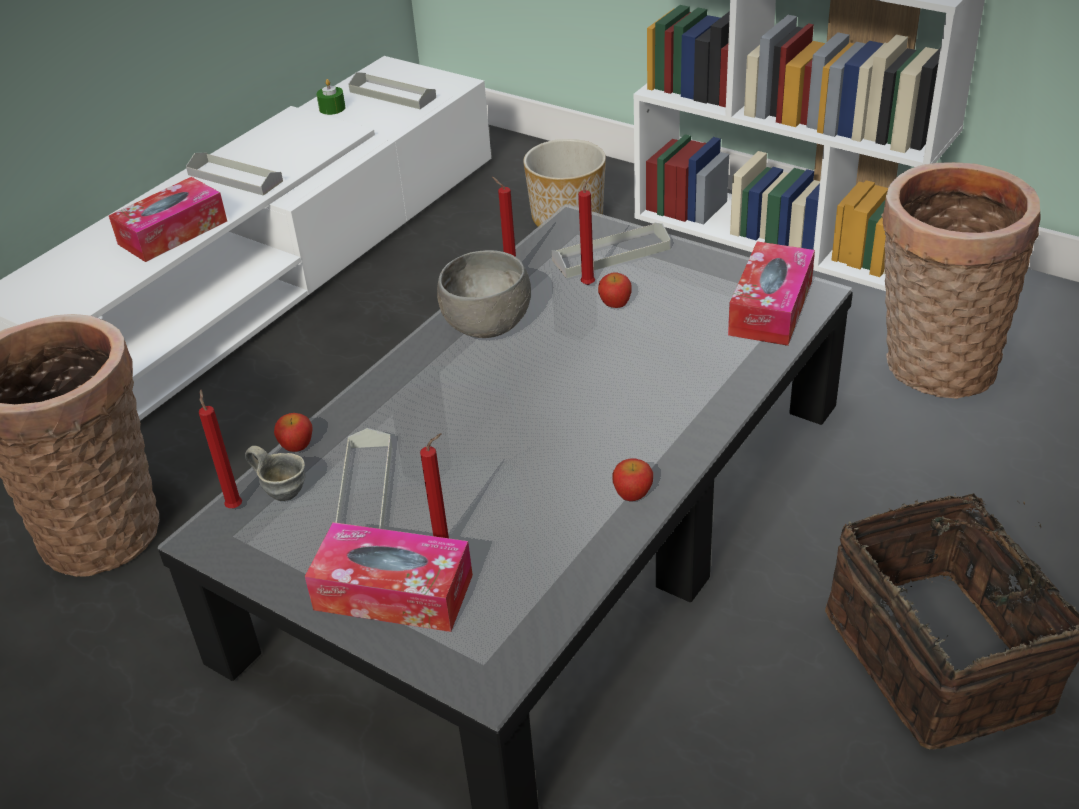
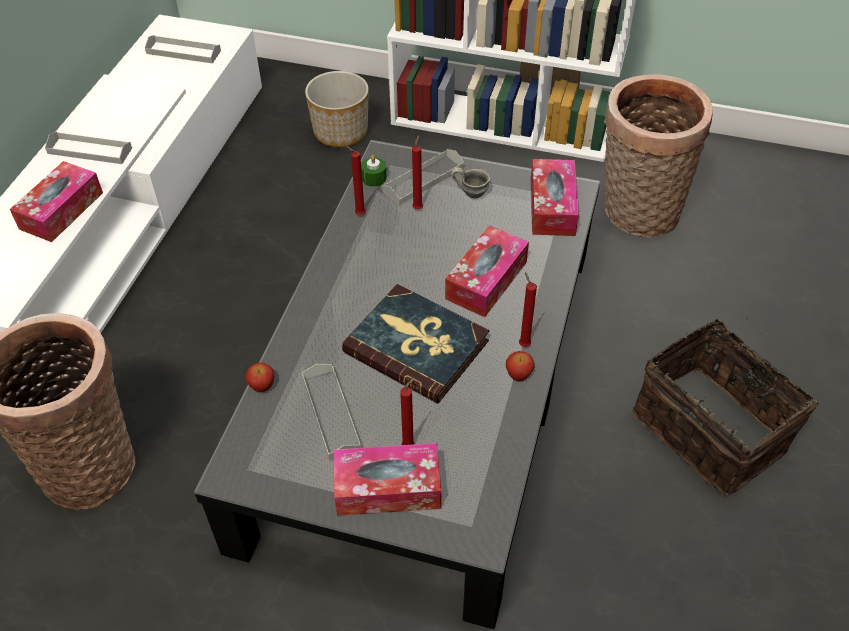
camera: 20 degrees left, 10 degrees up
(234, 505) = (238, 445): red candle -> red candle (523, 344)
(284, 490) = (269, 424): grey mug -> grey mug (471, 192)
(332, 108) = (139, 71): green candle -> green candle (374, 178)
(486, 325) = (358, 256): grey bowl -> none
(512, 437) = (417, 346): none -> book
(615, 303) = (443, 221): apple -> none
(640, 377) = (486, 280): none -> tissue box

